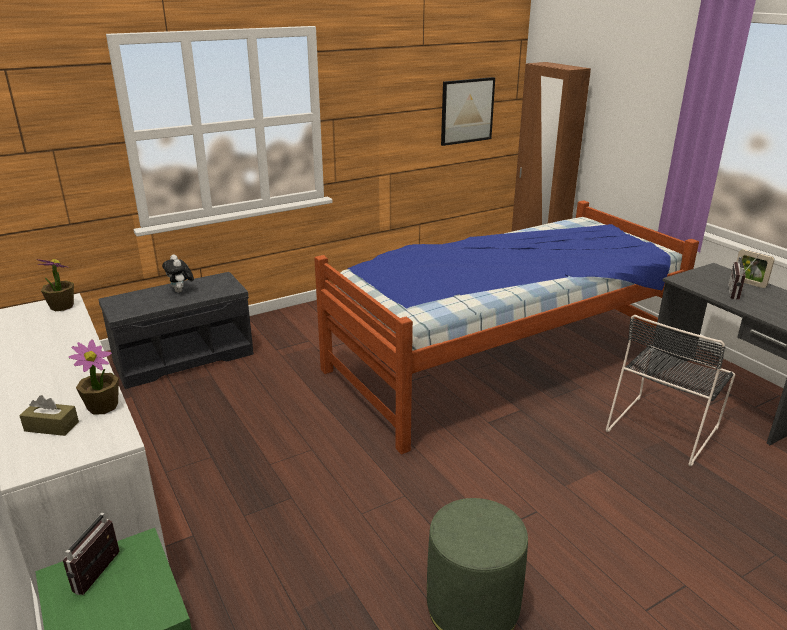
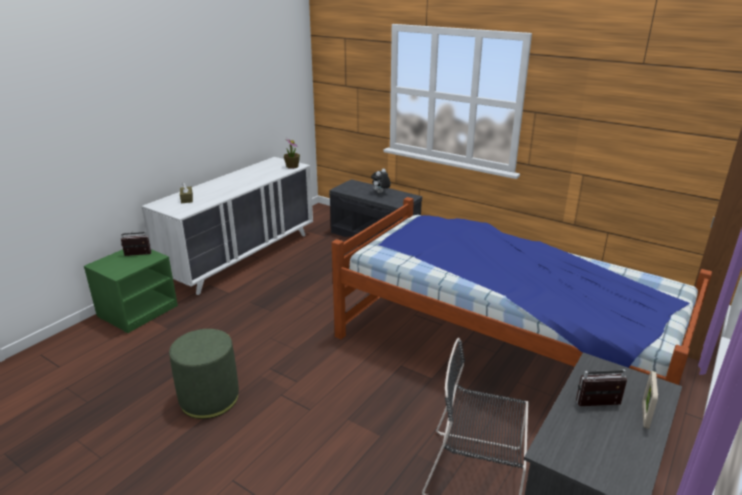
camera: 65 degrees right, 0 degrees up
(103, 406) = (206, 202): potted plant -> none
(467, 111) = (688, 140): picture -> none

